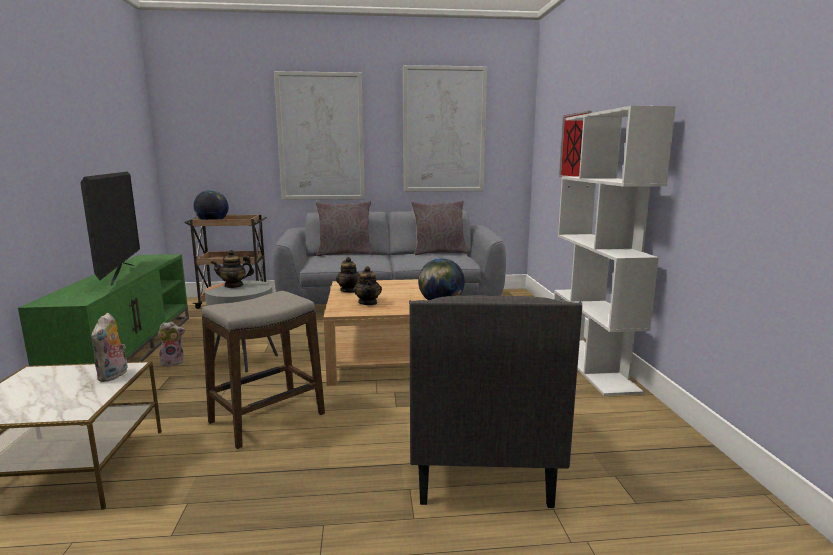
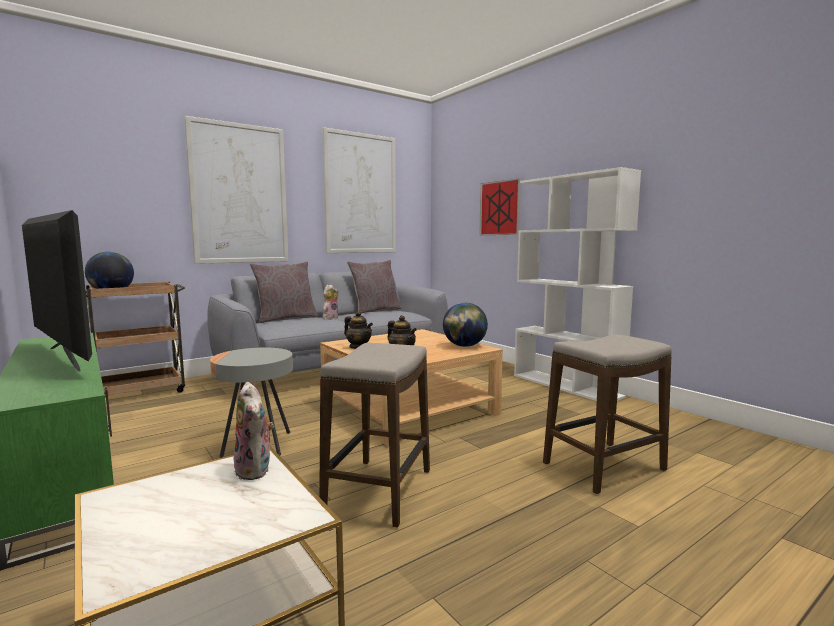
camera: 30 degrees left, 5 degrees down
(173, 362) = (161, 467): plush toy -> plush toy (330, 318)
(234, 285) = (240, 354): teapot -> none
(479, 457) = (604, 467): grey armchair -> stool

